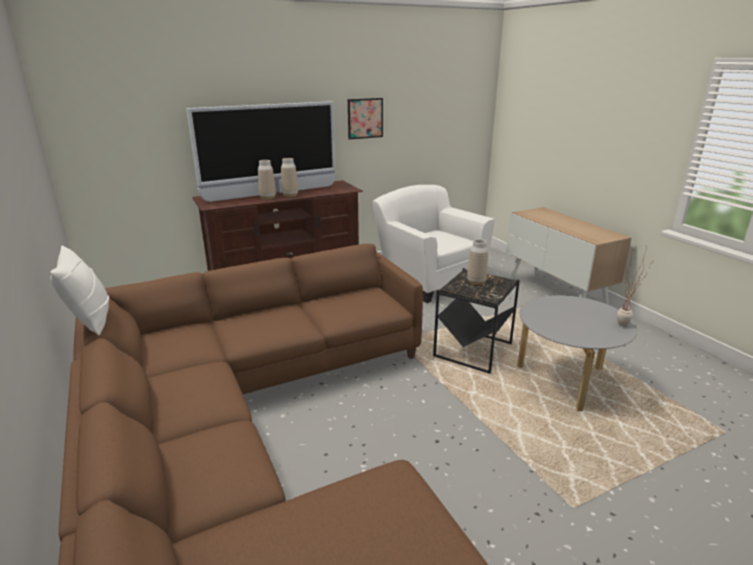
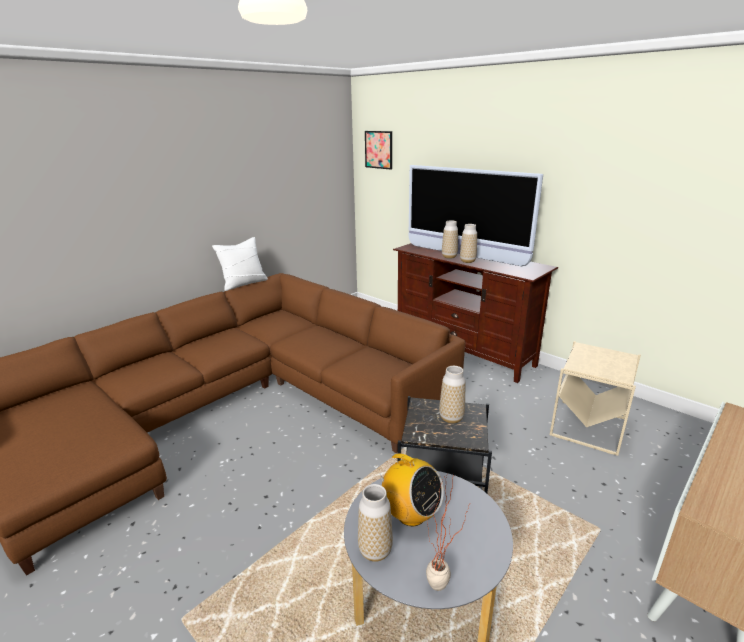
camera: 70 degrees right, 0 degrees up
(365, 118) = (603, 201): picture -> picture (378, 149)
(429, 280) = (588, 427): white armchair -> beige side table
(564, 321) = (410, 514): none -> radio
(596, 338) = (375, 550): none -> vase

